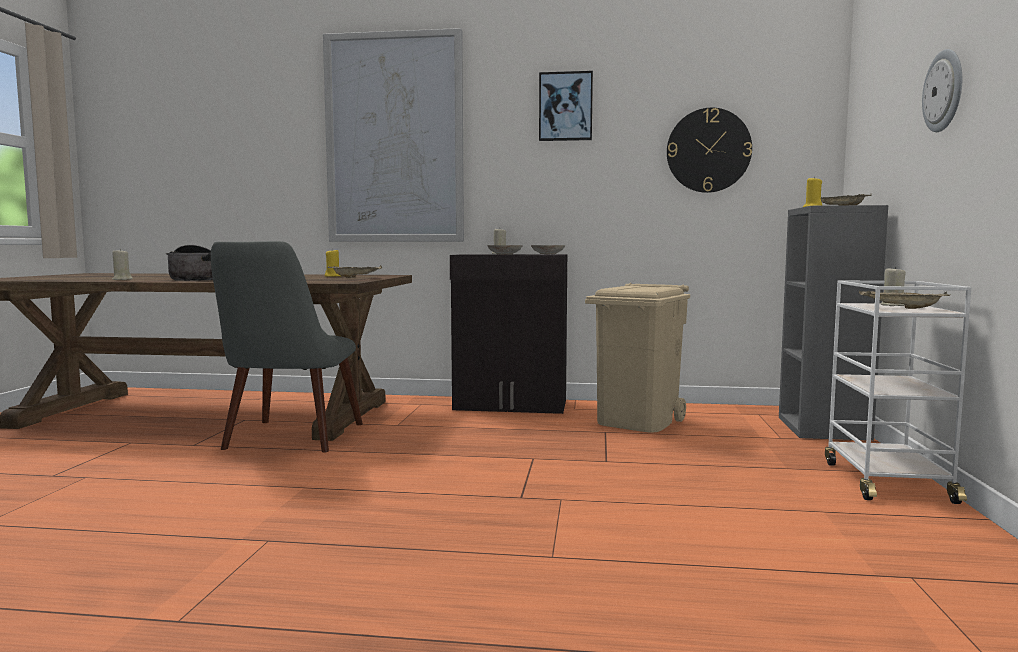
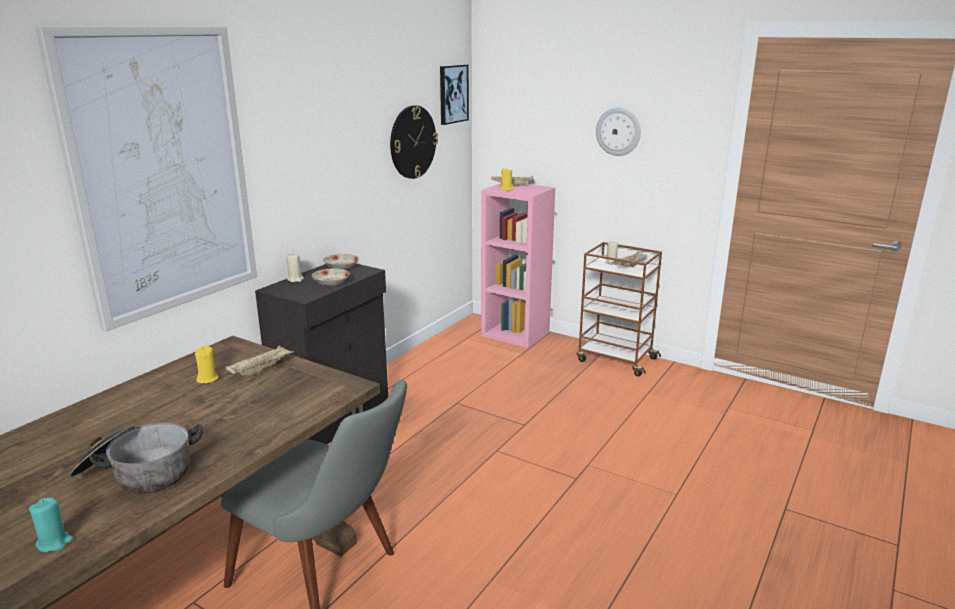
camera: 65 degrees left, 15 degrees up
(122, 279) = (54, 542): beige candle -> turquoise candle
(565, 106) = (321, 113): picture -> picture (453, 94)
(638, 421) = (443, 382): beige trash can -> none
(824, 428) = (516, 334): grey bookcase -> pink bookcase
(886, 481) = (615, 359): white cart -> brown cart

